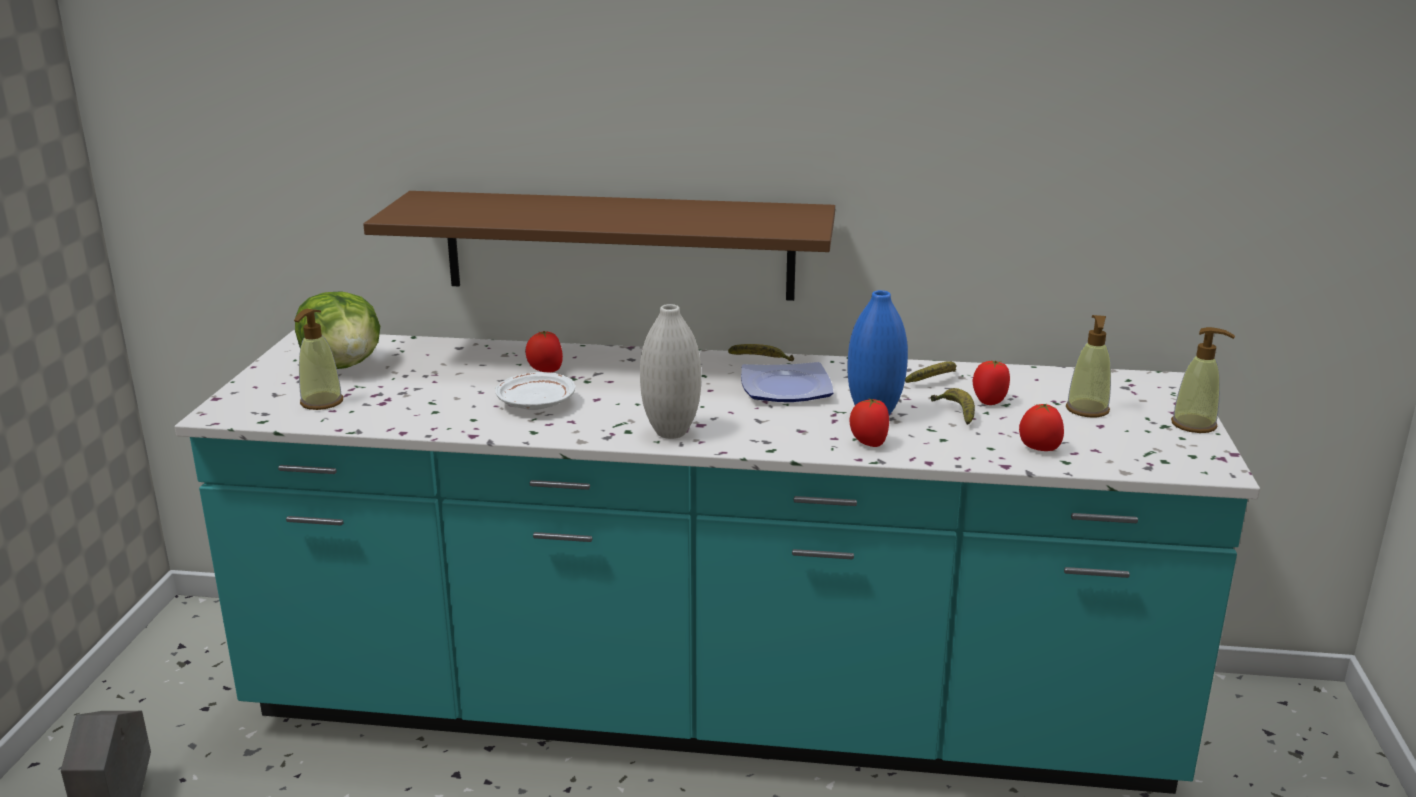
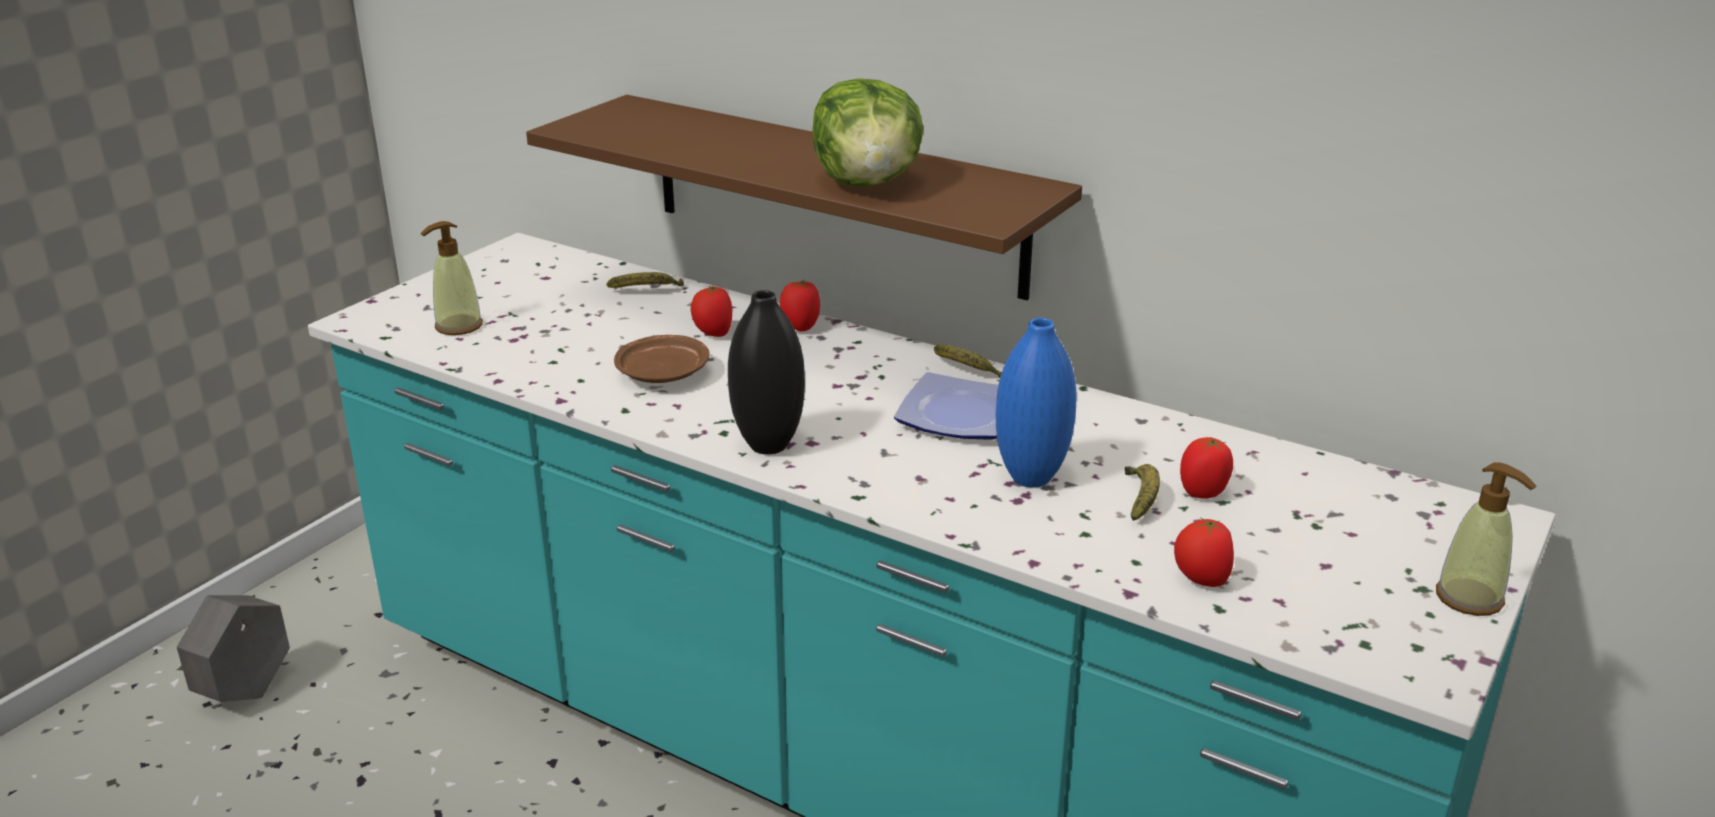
camera: 25 degrees right, 5 degrees up
(344, 365) = (522, 285): lettuce -> lettuce (868, 183)
(536, 403) = (663, 373): white plate -> brown plate
(671, 432) = (768, 446): white vase -> black vase
(868, 443) = (983, 516): tomato -> tomato (800, 327)
(935, 381) = (1160, 445): banana -> banana (646, 291)
(1087, 410) = (1330, 536): soap dispenser -> none

